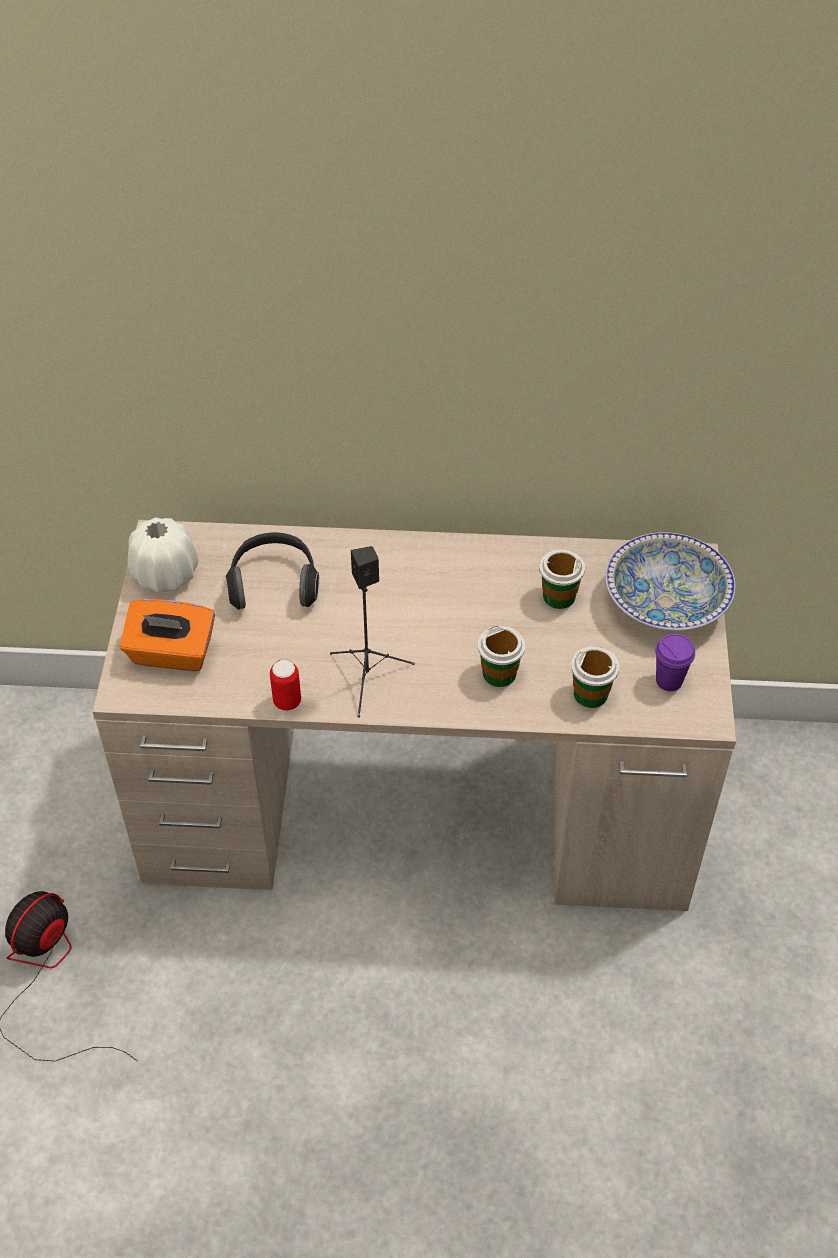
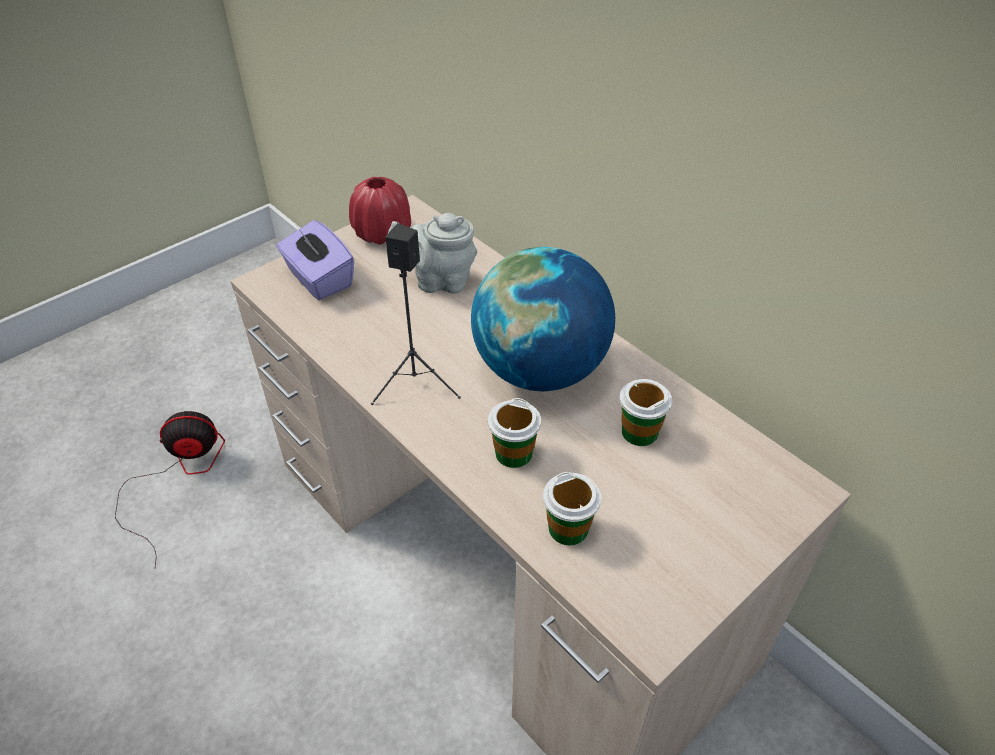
camera: 45 degrees right, 5 degrees down
(165, 575) = (382, 233): white vase -> red vase
(171, 653) = (319, 279): orange tissue box -> purple tissue box
(274, 584) = (439, 281): headphones -> grey teapot
(287, 701) = (342, 358): can -> none
(442, 601) = (540, 370): none -> globe
(665, 602) = (734, 506): bowl -> none
(669, 681) = (655, 574): purple cup -> none

